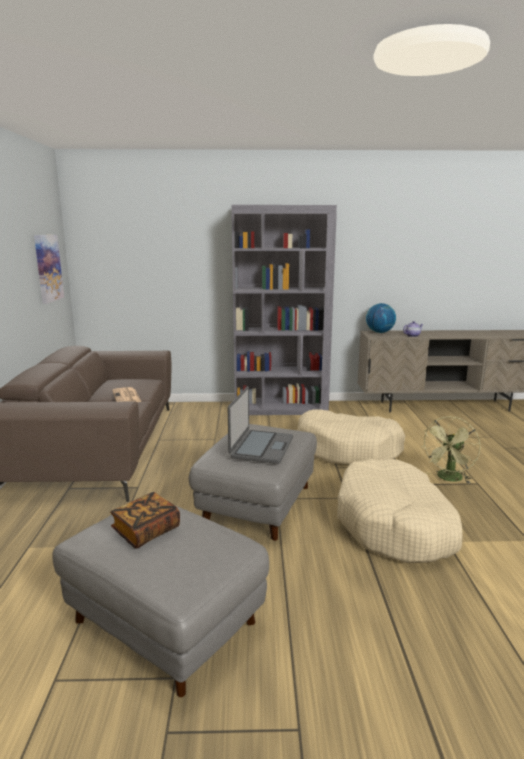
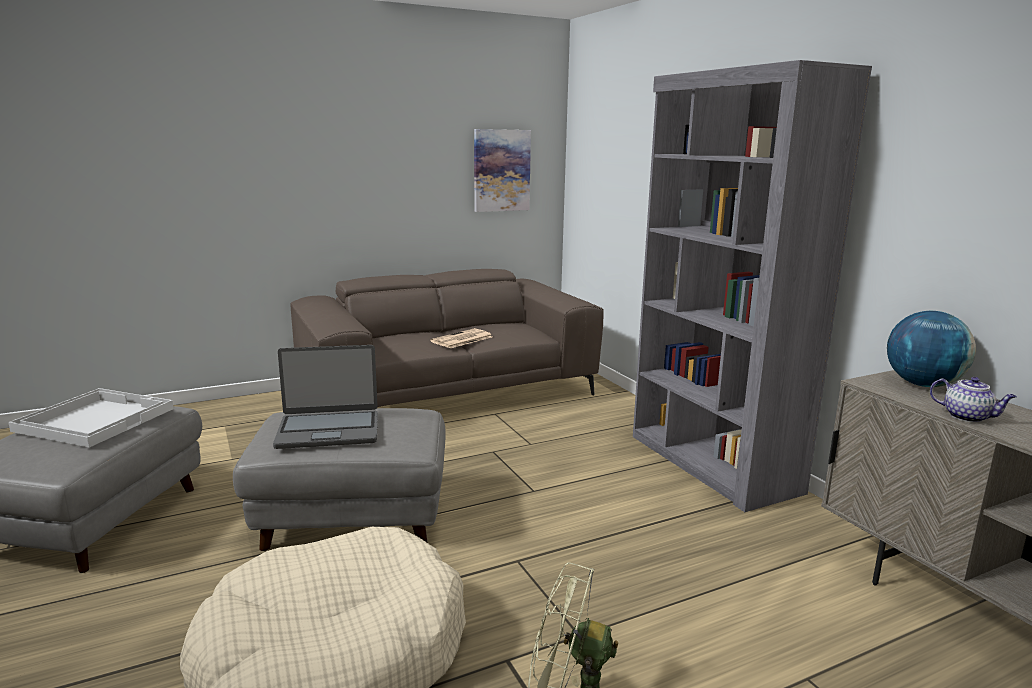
camera: 65 degrees right, 0 degrees up
(146, 531) = (95, 419): book -> white tray
(348, 449) = (603, 560): beige dog bed -> none

